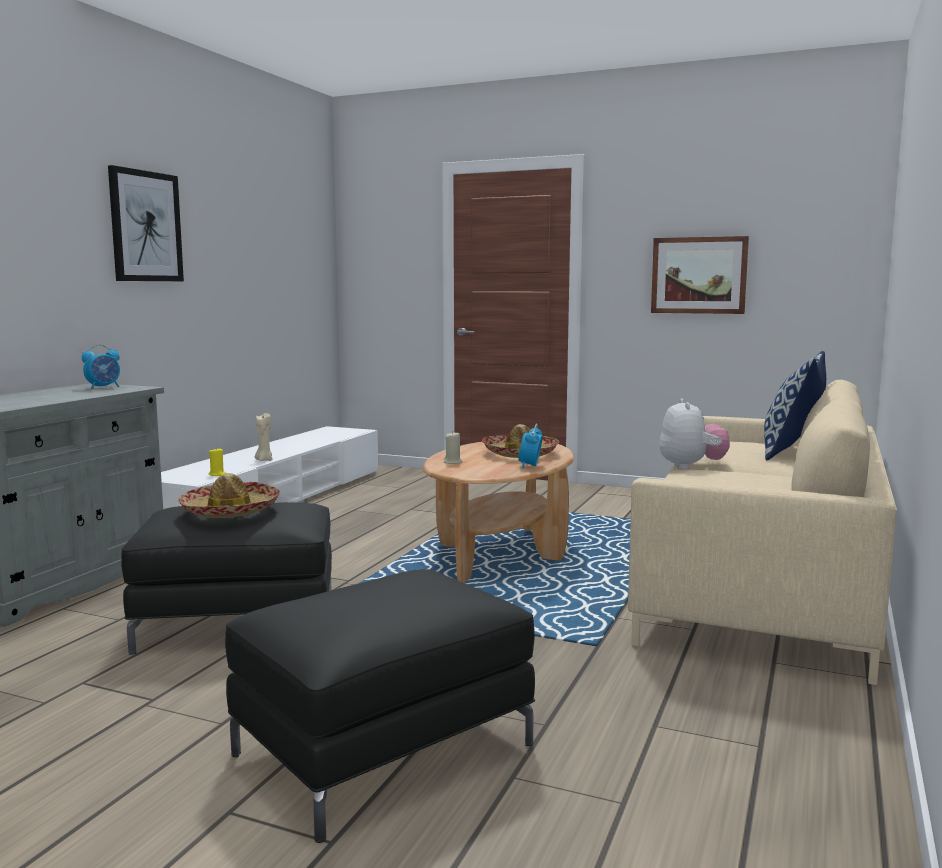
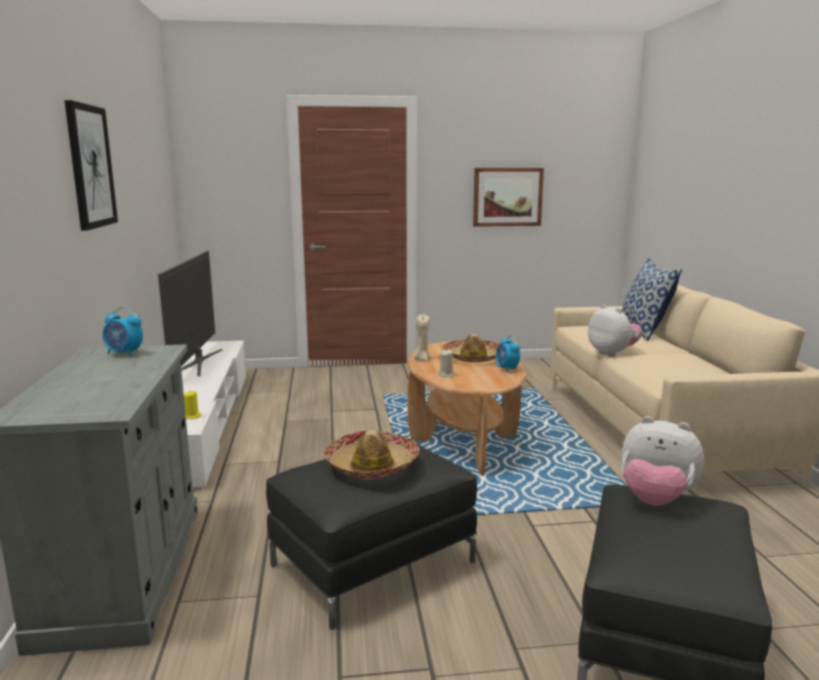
camera: 30 degrees left, 5 degrees up
(104, 387) = (124, 354): alarm clock -> alarm clock turned 90 degrees clockwise
(264, 460) = (205, 391): beige candle -> beige candle (422, 359)
(301, 440) = (196, 362): none -> television
(421, 581) = (655, 500): none -> plush toy

